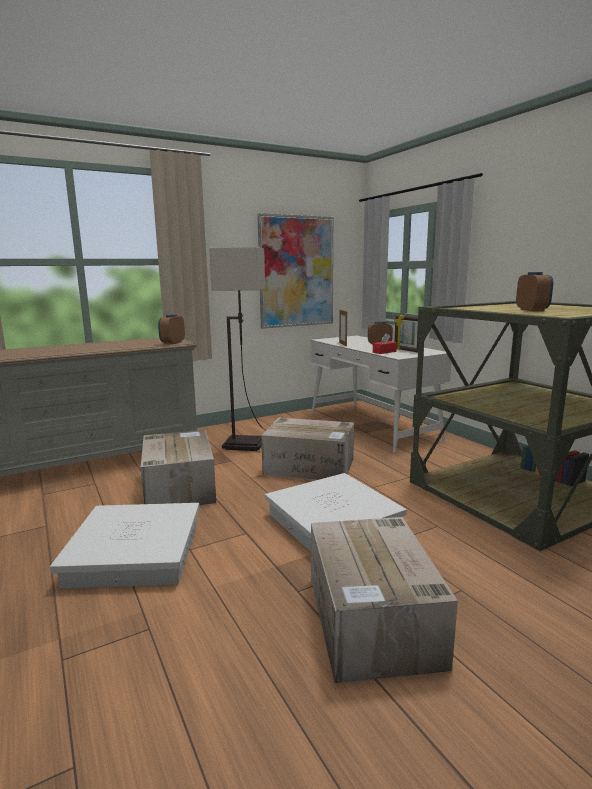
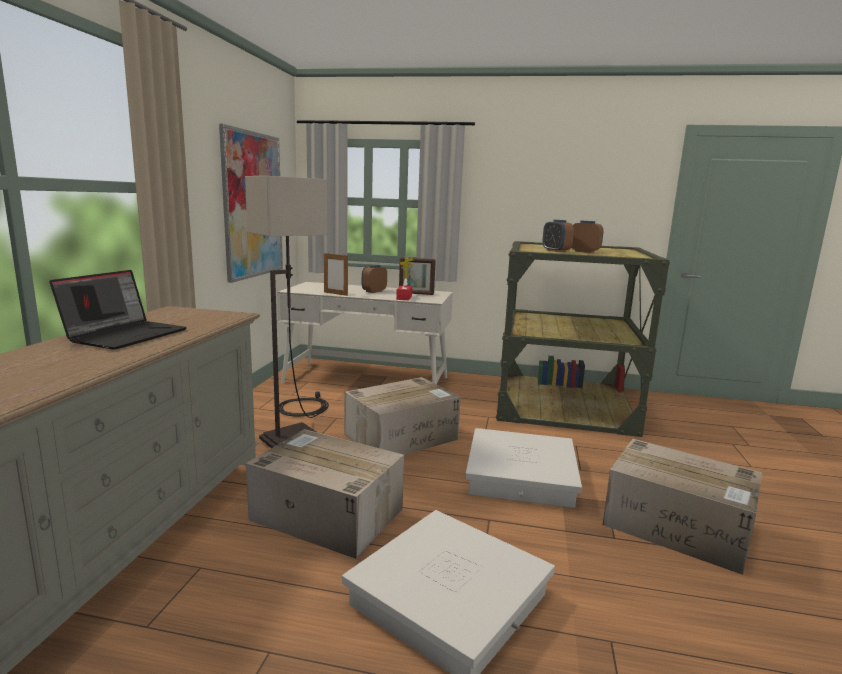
camera: 50 degrees left, 0 degrees up
(105, 345) = (126, 335): none -> laptop
(172, 343) = (221, 316): alarm clock -> alarm clock (556, 251)

